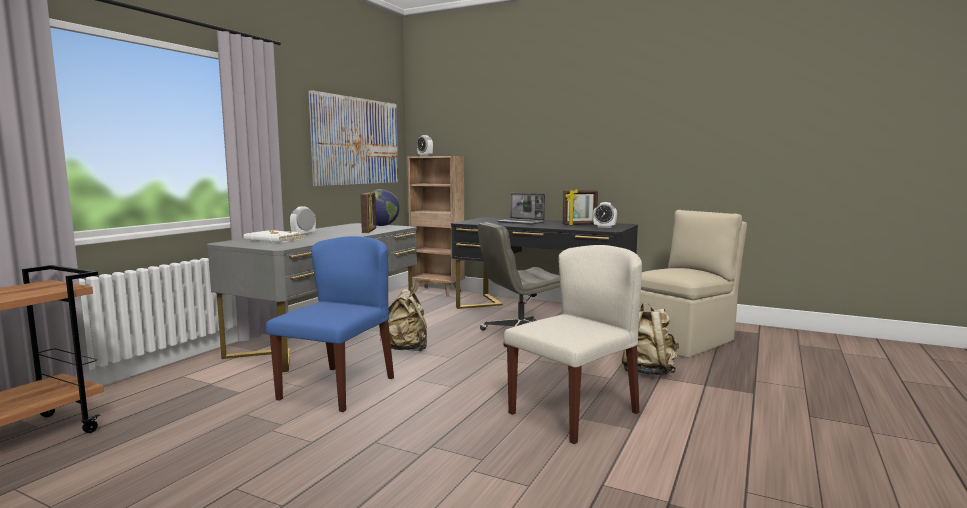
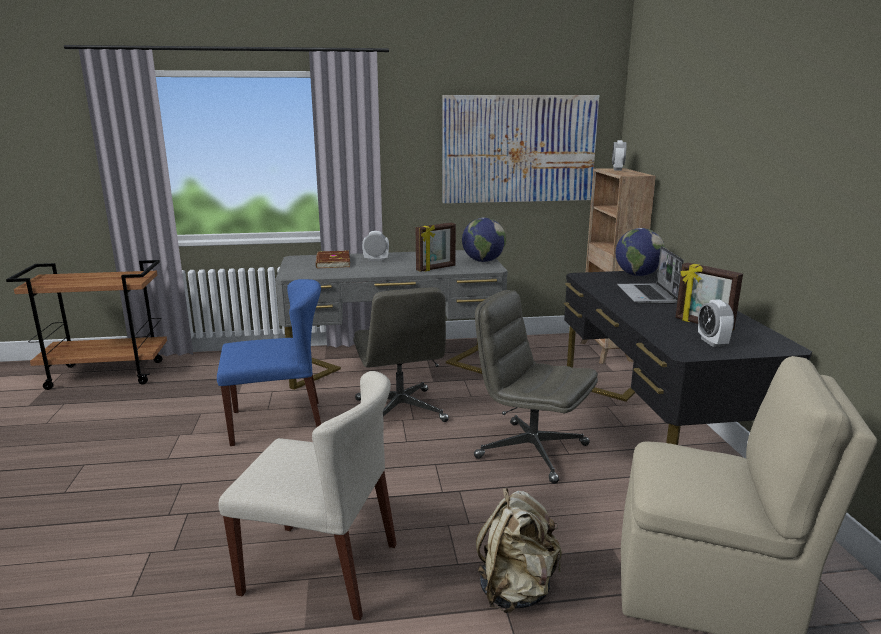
camera: 55 degrees right, 10 degrees up
(273, 239) = (332, 262): white book -> brown book
(405, 349) = (401, 411): beige backpack -> grey office chair
(484, 219) = (637, 275): none -> globe

